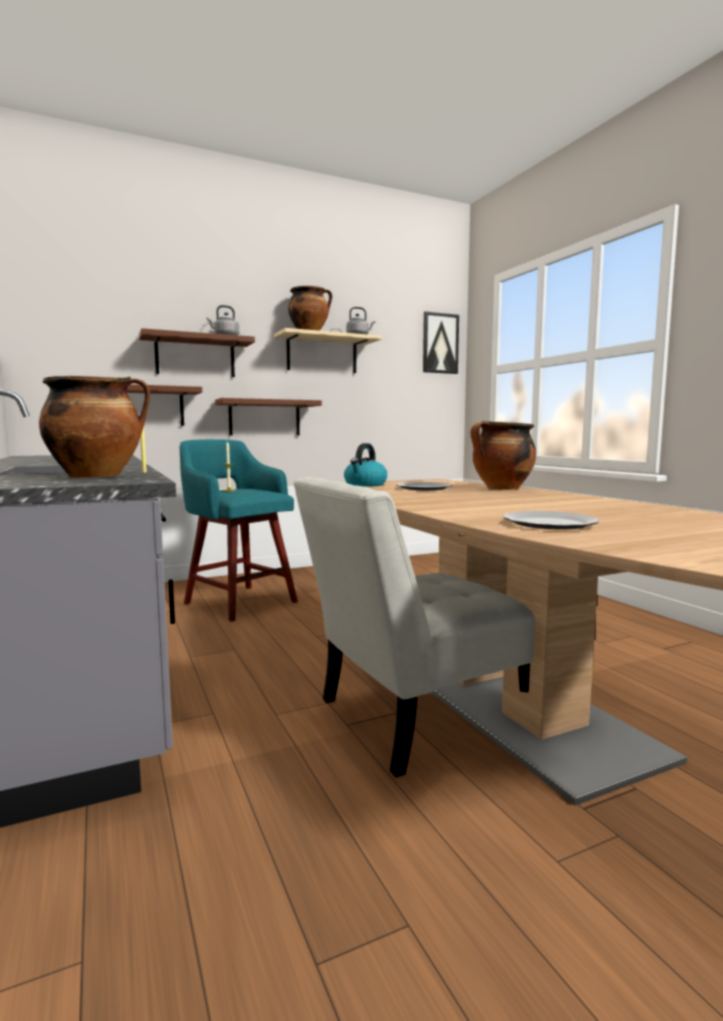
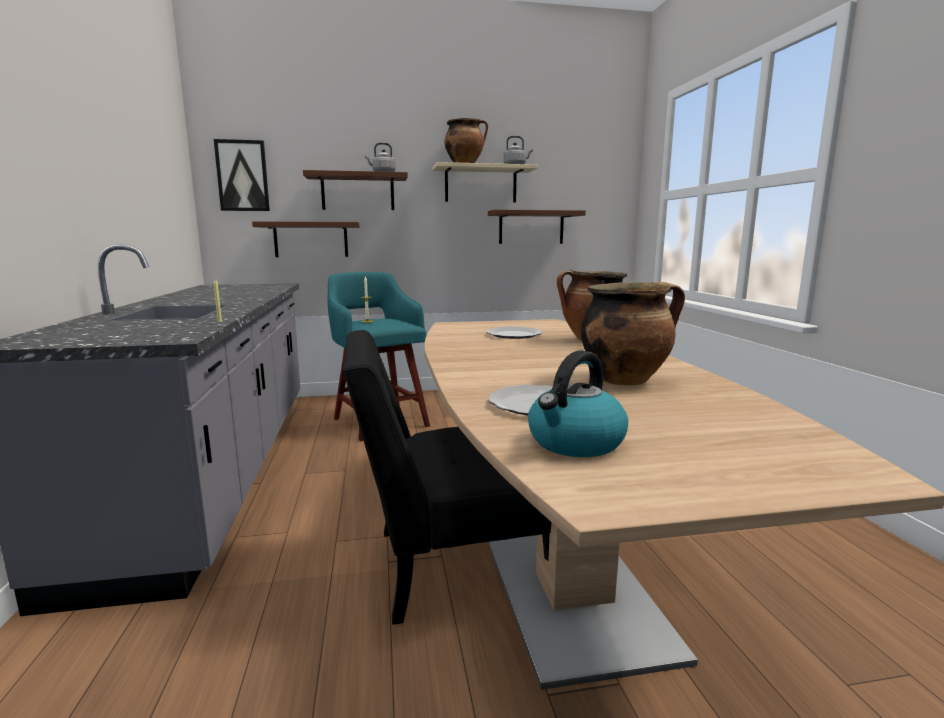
camera: 15 degrees right, 5 degrees up
(98, 476) = (168, 328): cooking pot -> cooking pot (625, 380)
(264, 418) = (423, 248): brown shelf -> brown shelf (531, 227)
(365, 485) = (467, 326): kettle -> kettle (575, 443)
(412, 718) = (450, 564): white chair -> black chair
(440, 343) = (610, 168): picture -> picture (242, 176)

